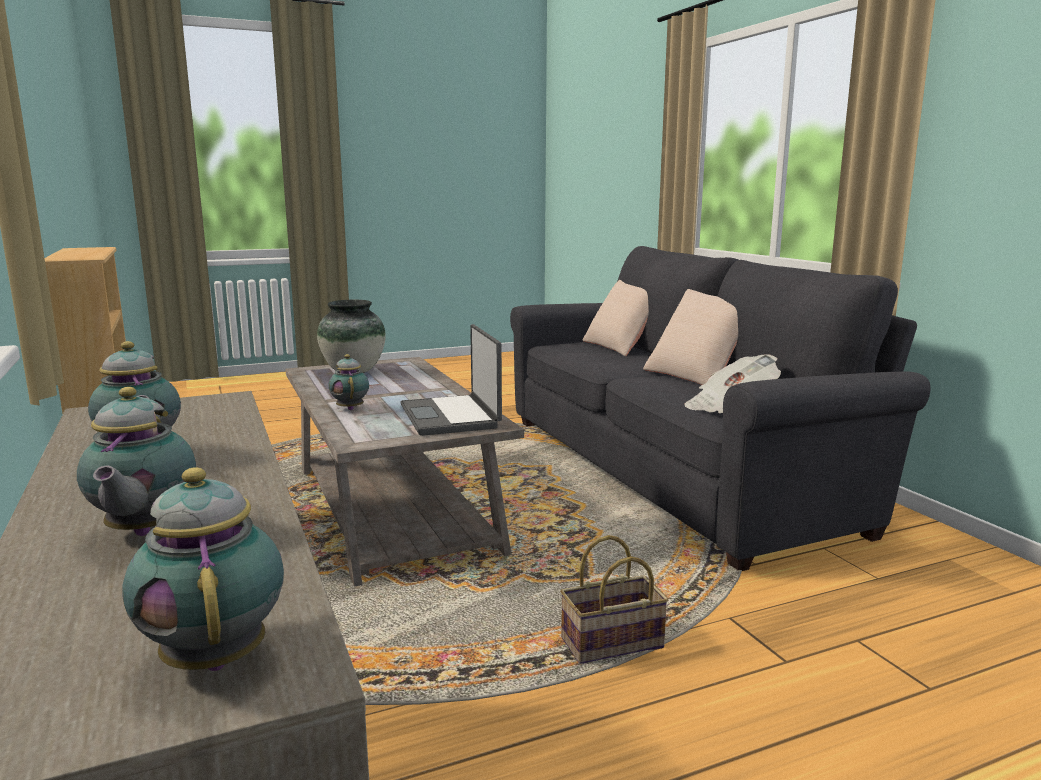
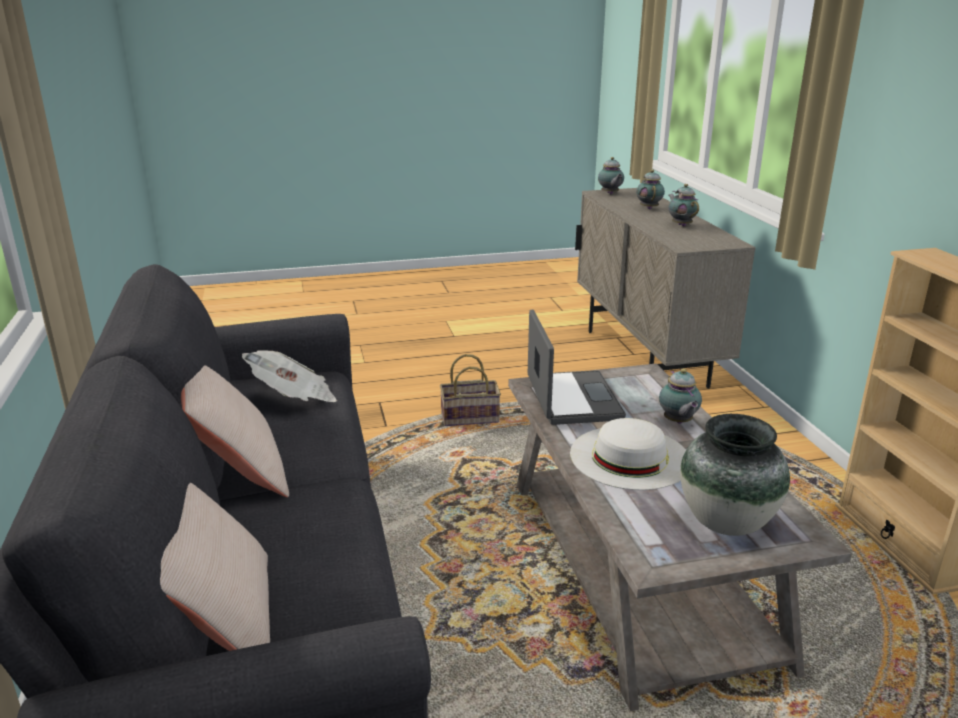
camera: 170 degrees left, 10 degrees up
(405, 390) = (630, 457): none -> white hat

